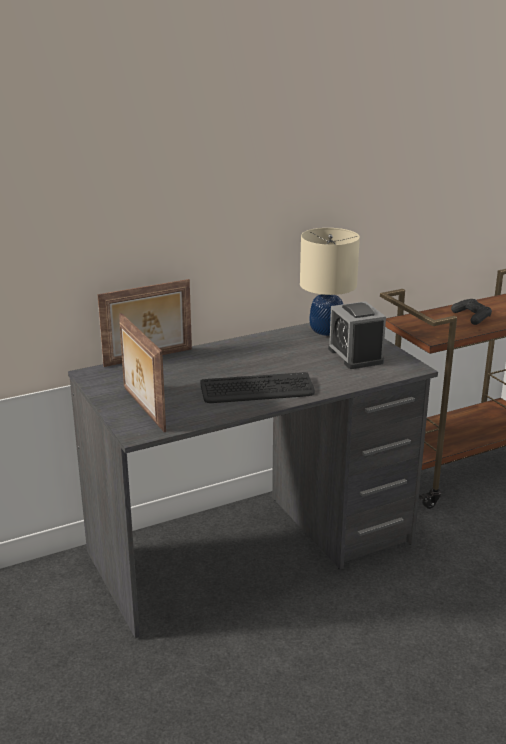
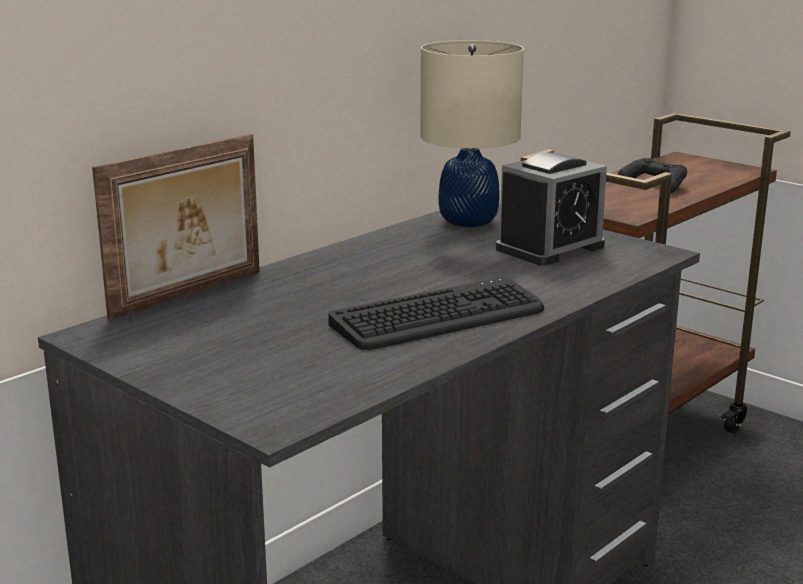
camera: 20 degrees left, 5 degrees down
(142, 409) = (248, 379): picture frame -> none
(355, 355) = (550, 248): alarm clock -> alarm clock turned 90 degrees counterclockwise

